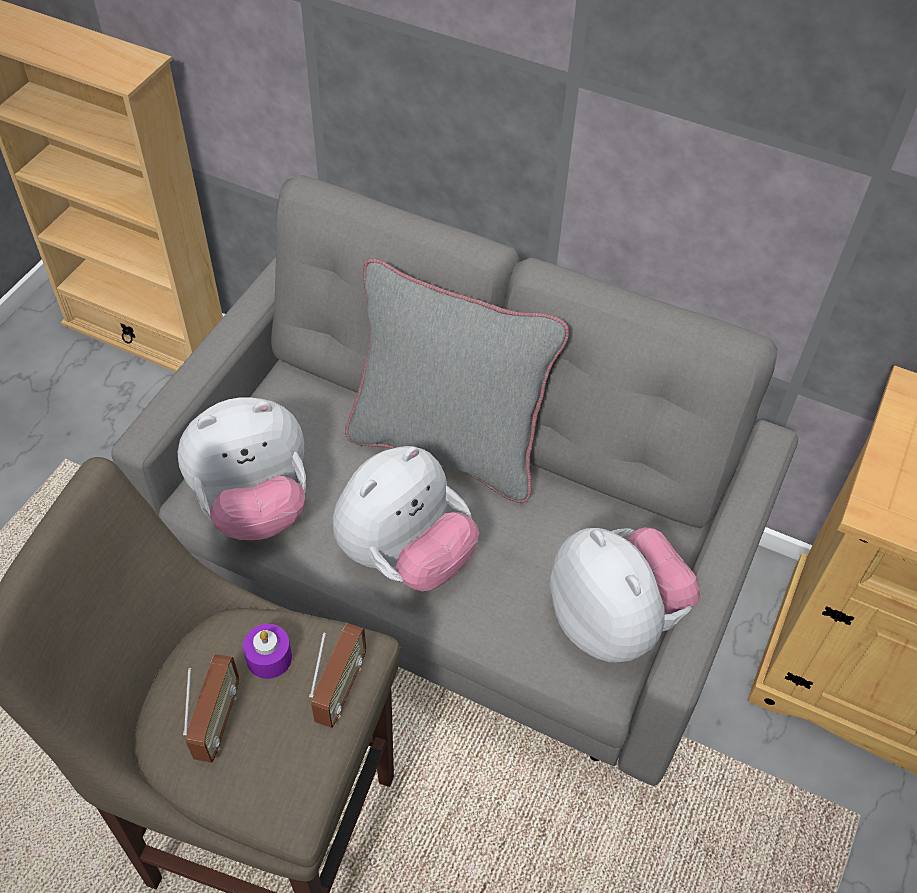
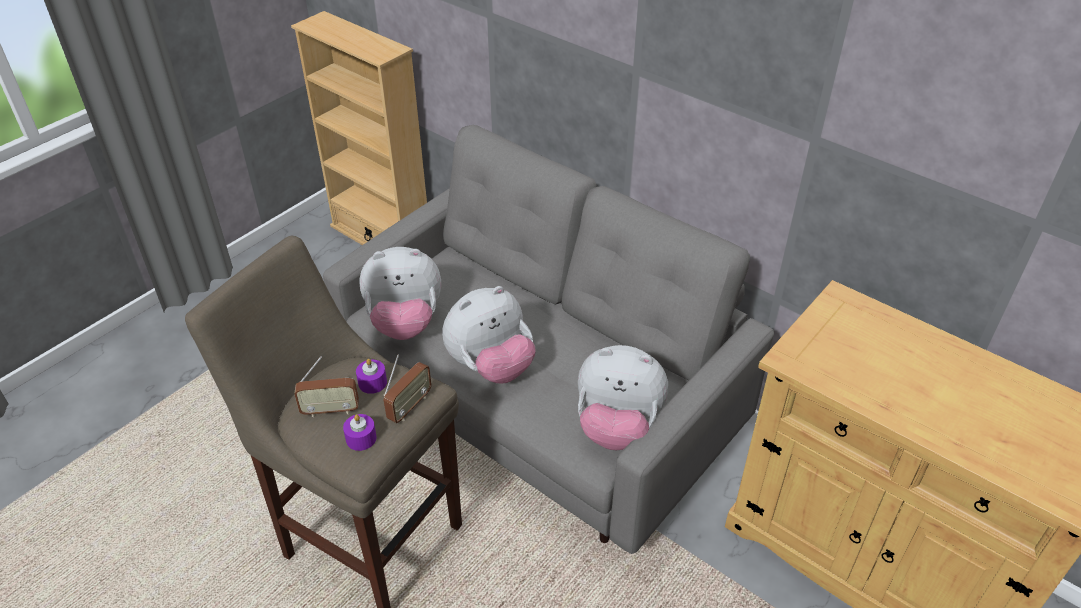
camera: 15 degrees right, 10 degrees down
(217, 722) = (330, 410): radio -> radio turned 60 degrees clockwise
(282, 764) = (361, 438): none -> purple candle
(447, 446) = (539, 310): grey pillow -> none
(614, 621) = (617, 427): plush toy -> plush toy turned 120 degrees clockwise

